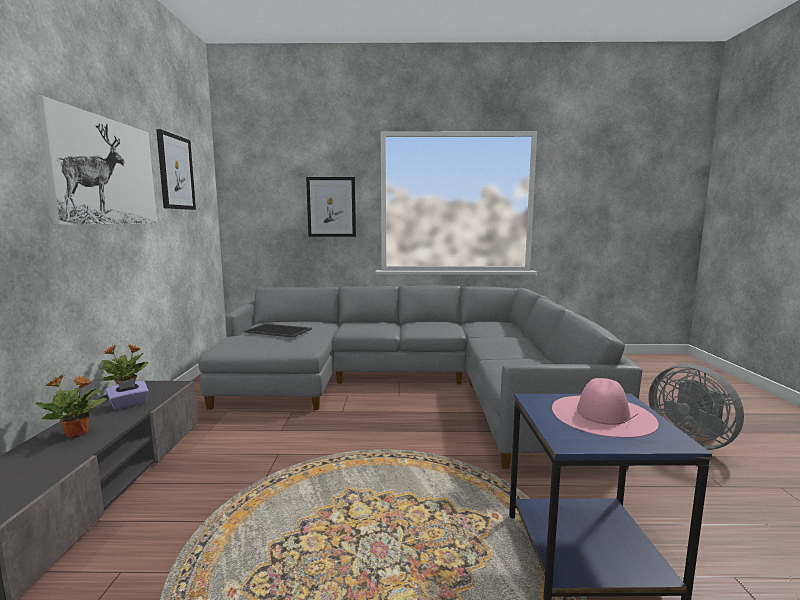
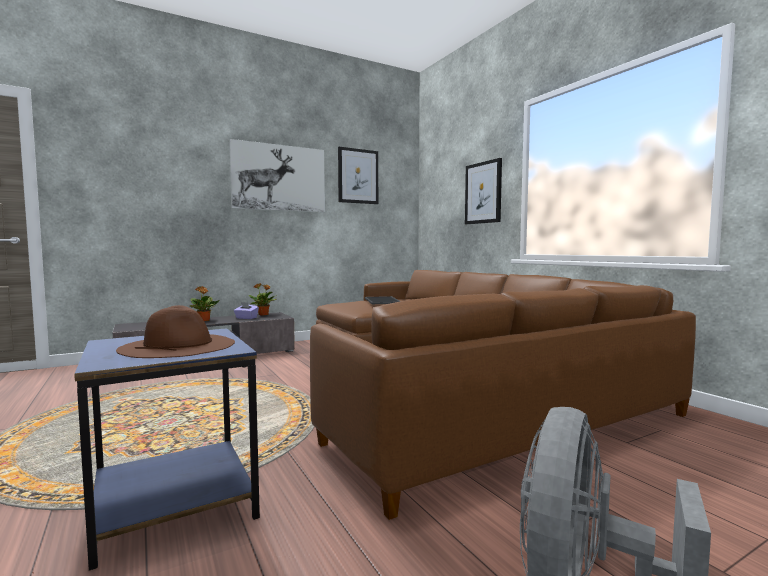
camera: 60 degrees right, 5 degrees down
(409, 385) = (456, 379): grey sofa -> brown sofa
(602, 414) = (178, 345): pink hat -> brown hat

